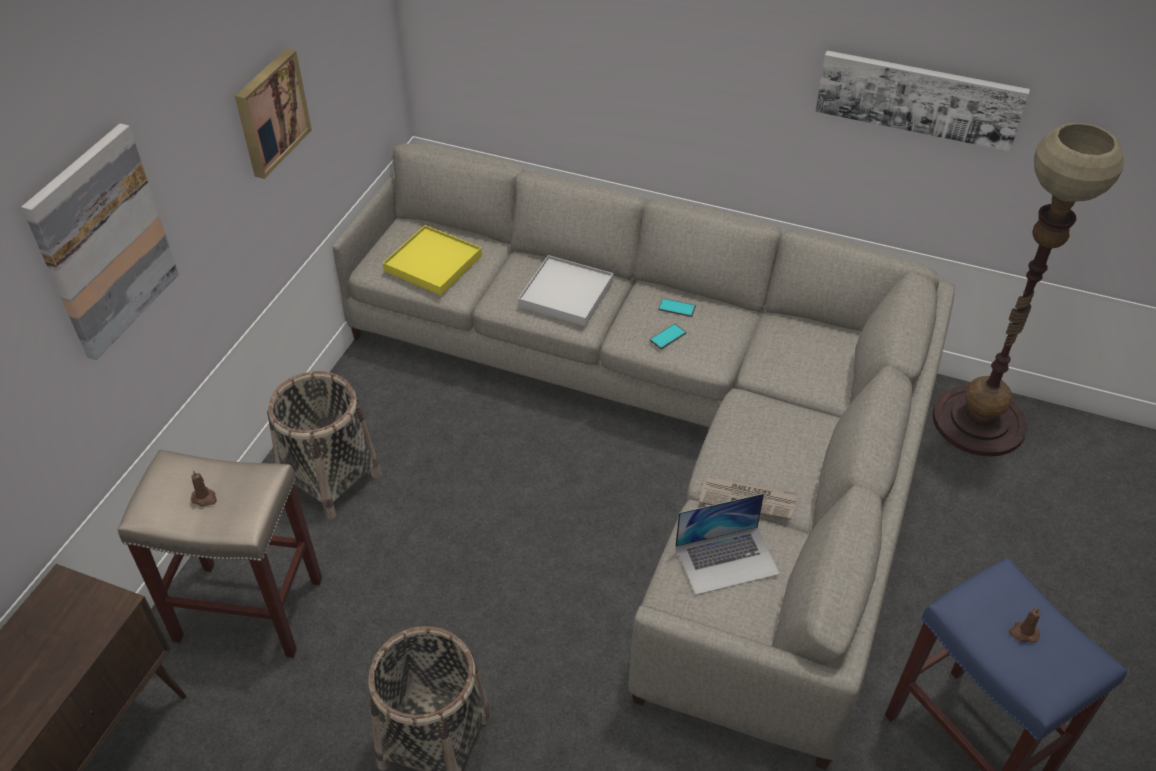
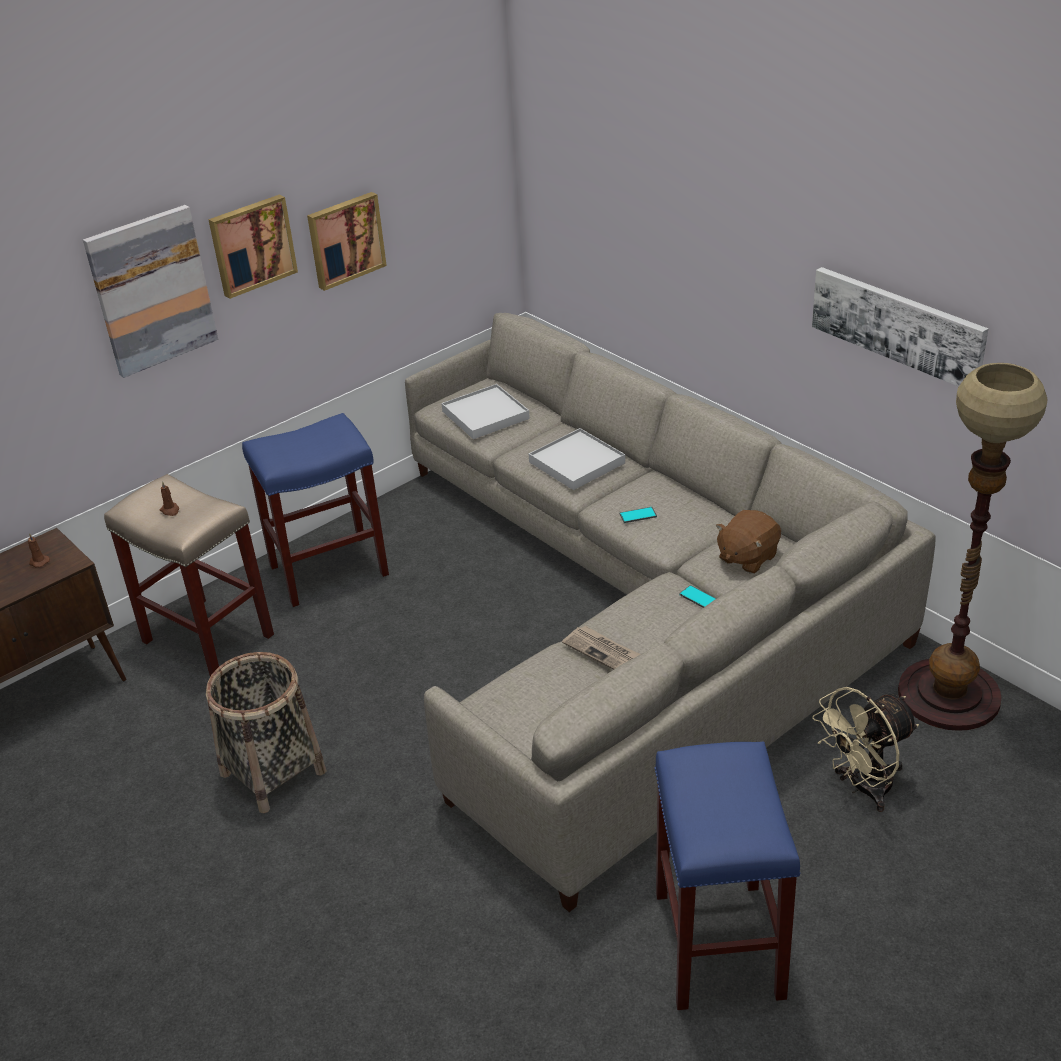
camera: 30 degrees right, 10 degrees down
(189, 149) = (251, 245): none -> picture
(331, 479) = (330, 569): basket -> blue stool
(433, 263) = (485, 415): yellow tray -> white tray
(677, 308) = (664, 496): phone -> phone (699, 598)
(727, 560) = (549, 688): laptop -> none
(796, 352) = (747, 557): none -> brown plush toy
(974, 538) = (862, 788): none -> beige fan
(1023, 633) = (722, 797): brown candle -> brown candle (38, 562)

